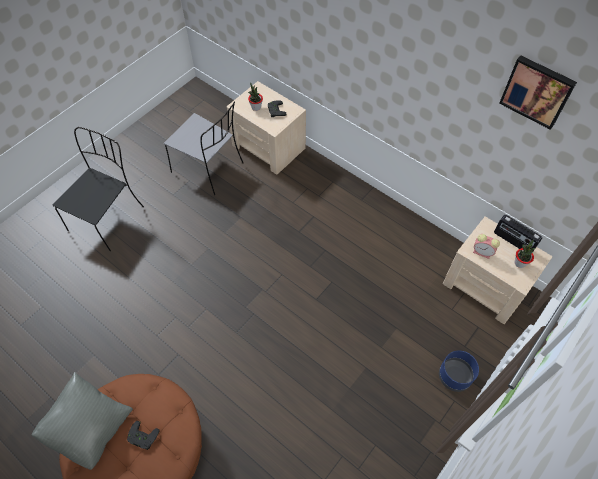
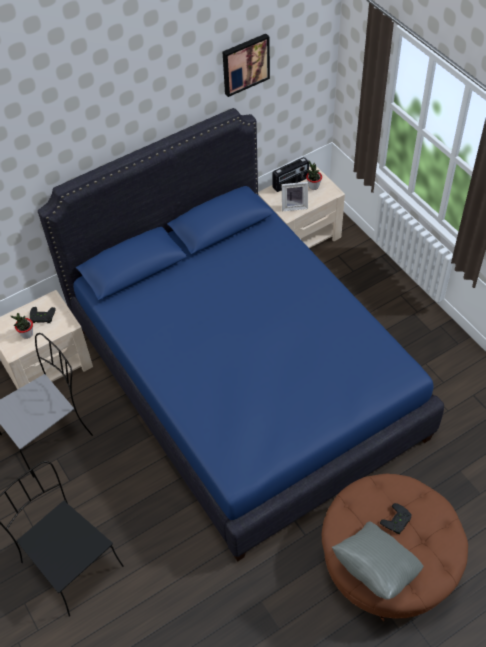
camera: 70 degrees left, 5 degrees down
(299, 285) = (244, 381): none -> blue bed
(454, 375) = (378, 287): blue planter -> none
(483, 252) = (294, 206): alarm clock -> picture frame

